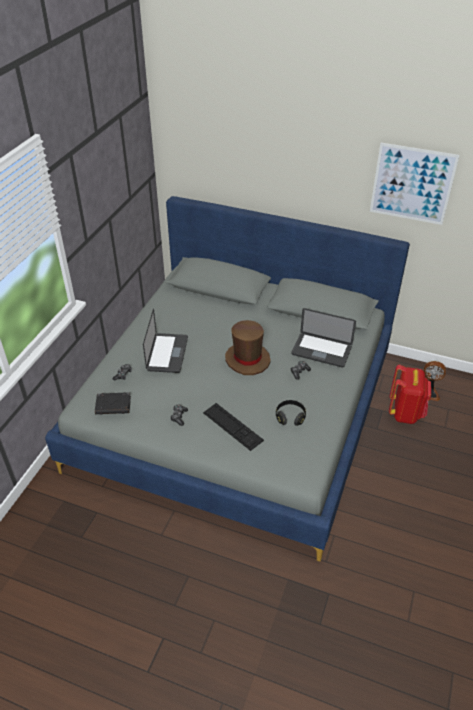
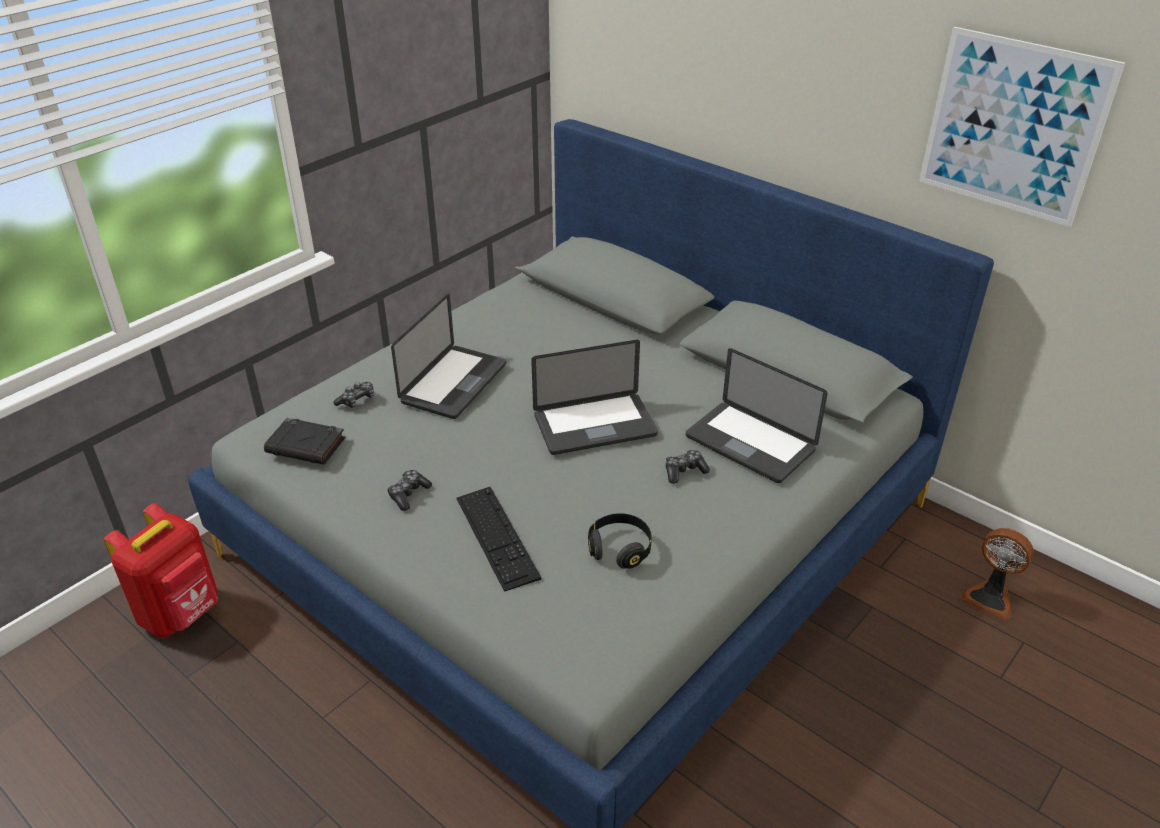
camera: 20 degrees right, 5 degrees down
(247, 359) = (595, 425): brown hat -> laptop
(405, 413) = (921, 625): red backpack -> red backpack (181, 613)

